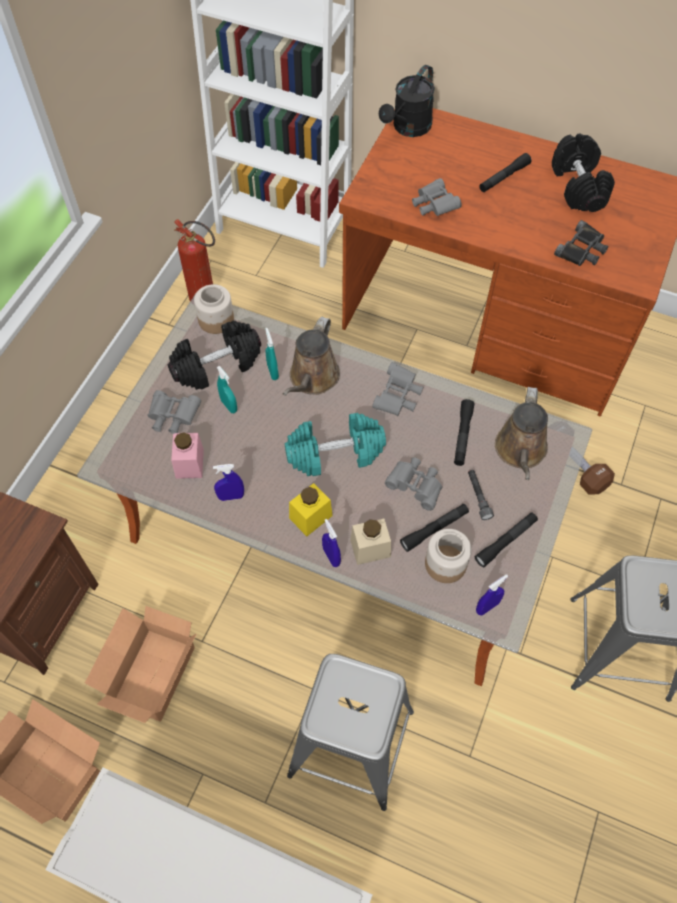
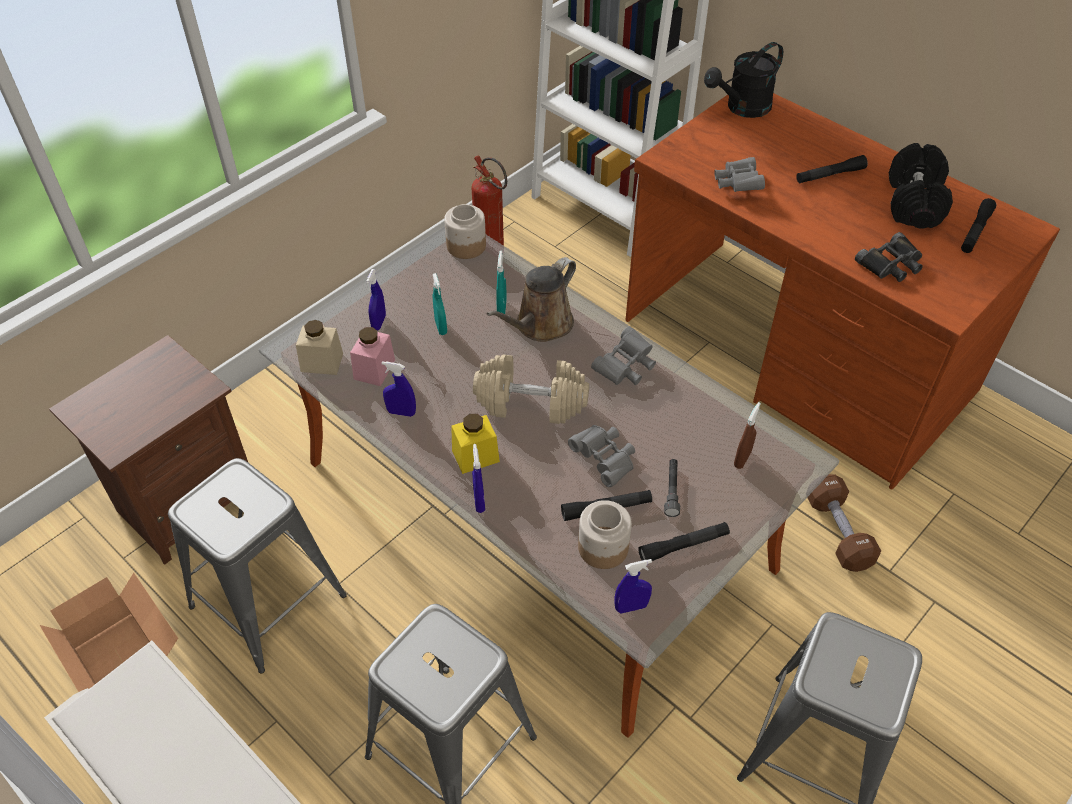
camera: 20 degrees right, 10 degrees down
(150, 675) = (269, 601): cardboard box -> grey stool
(173, 417) = (379, 323): grey binoculars -> blue spray bottle
(217, 366) = (446, 288): black dumbbell -> none
(335, 453) = (531, 402): turquoise dumbbell -> beige dumbbell
(370, 548) = (526, 506): beige jar -> beige jar (322, 362)
(462, 436) = (681, 425): black flashlight -> black flashlight (975, 231)
(520, 451) = (742, 459): brown watering can -> brown spray bottle

